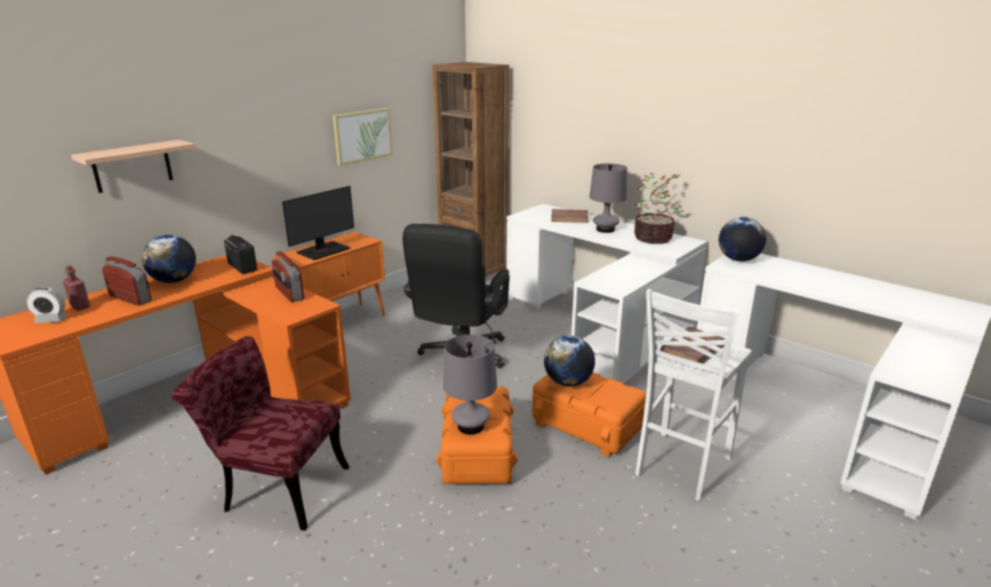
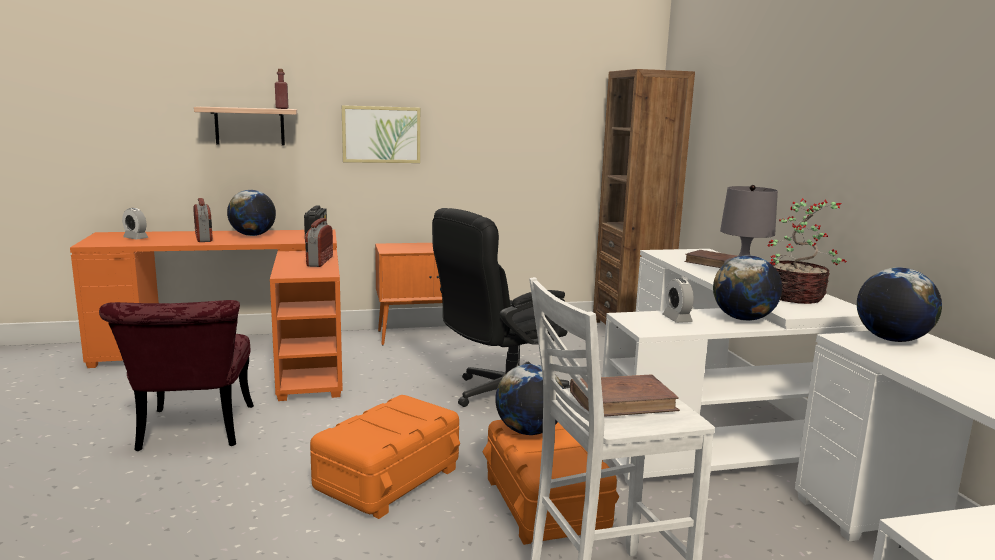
camera: 35 degrees right, 10 degrees down
(80, 306) = (167, 236): red bottle -> red bottle (282, 108)
(276, 487) = (193, 434): red chair -> red chair turned 150 degrees counterclockwise
(323, 251) = (420, 248): monitor -> none
(362, 135) = (504, 138): picture -> picture (381, 134)
(471, 426) = (361, 430): grey table lamp -> none
(617, 275) = (677, 319): none -> alarm clock
(646, 263) = (743, 319): none -> globe

